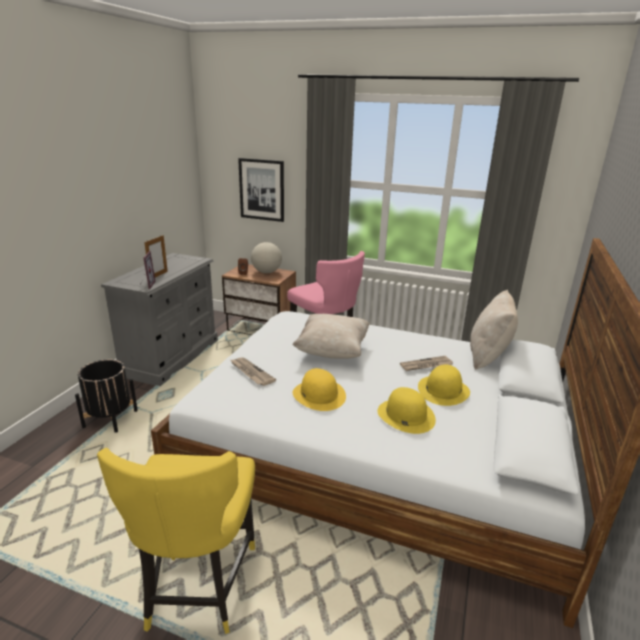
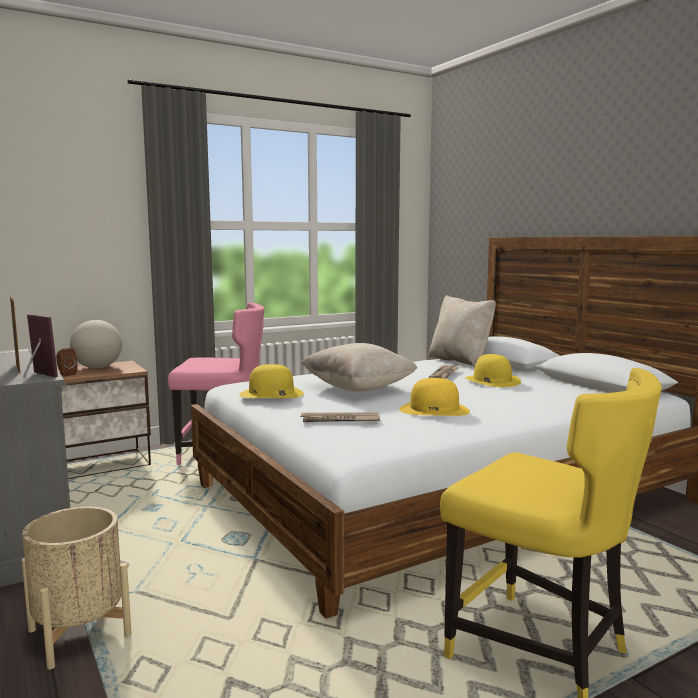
camera: 50 degrees left, 15 degrees down
(110, 419) = (79, 633): black planter -> beige planter
(262, 189) = (63, 244): picture -> none
(405, 415) = (514, 397): yellow hat -> yellow hat (271, 394)

